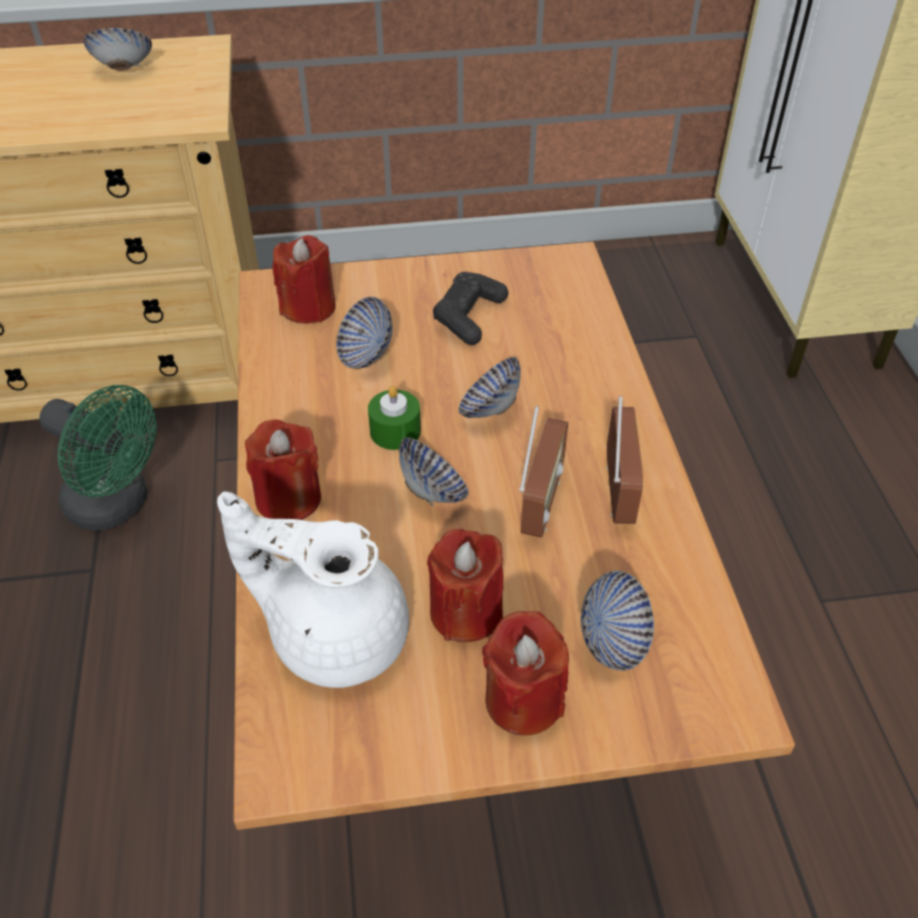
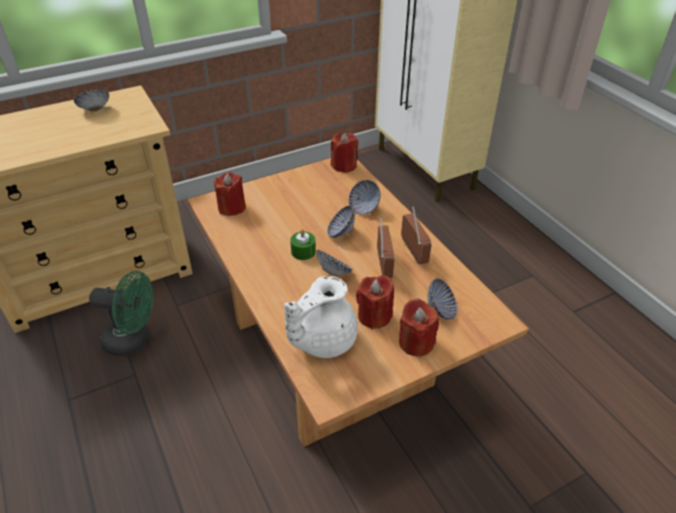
camera: 20 degrees left, 5 degrees down
(288, 498) = (269, 291): red candle -> red candle (344, 166)
(334, 634) = (322, 340): white teapot -> white teapot turned 45 degrees counterclockwise
(366, 354) = (271, 222): bowl -> bowl (364, 208)
(469, 316) = (310, 196): black game controller -> none

